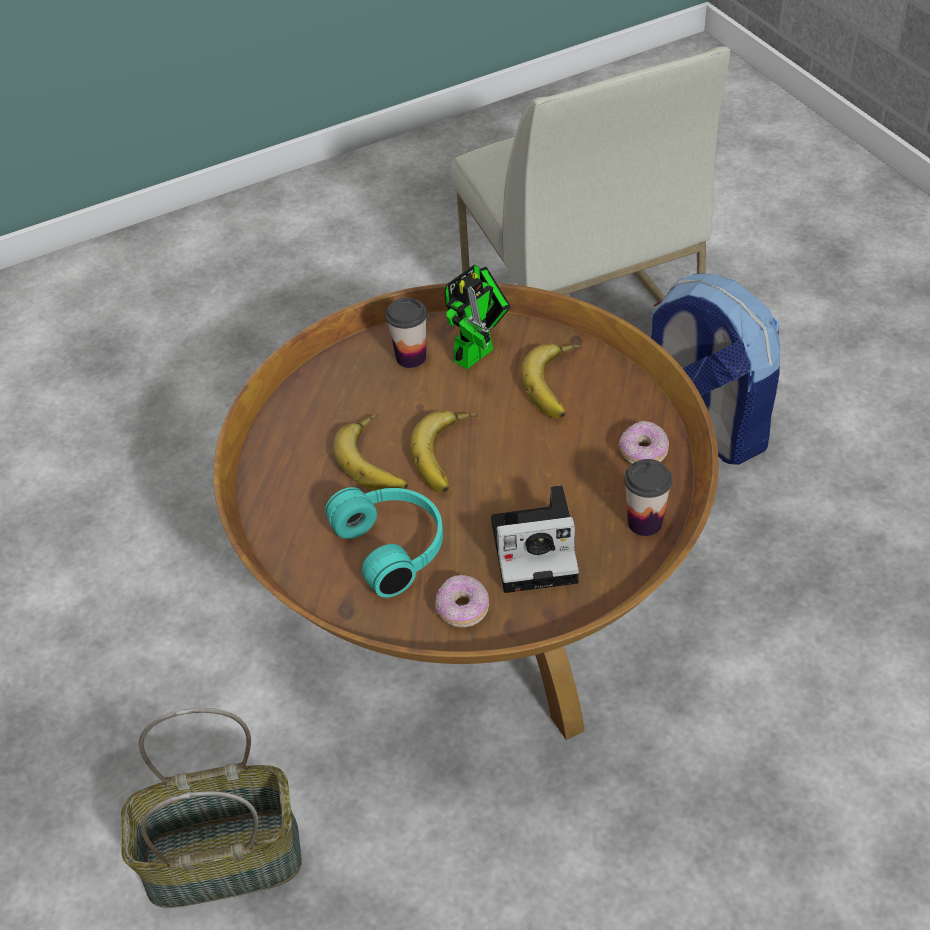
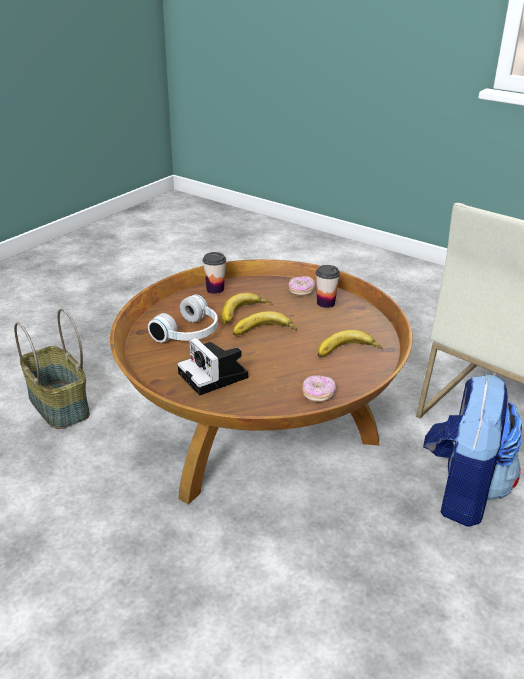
camera: 60 degrees right, 15 degrees down
(394, 546) = (190, 333): turquoise headphones -> white headphones
(462, 609) = (159, 363): donut -> donut (301, 291)
(478, 351) = (349, 321): toy robot -> none
(644, 522) = (261, 408): cup -> cup (215, 289)

